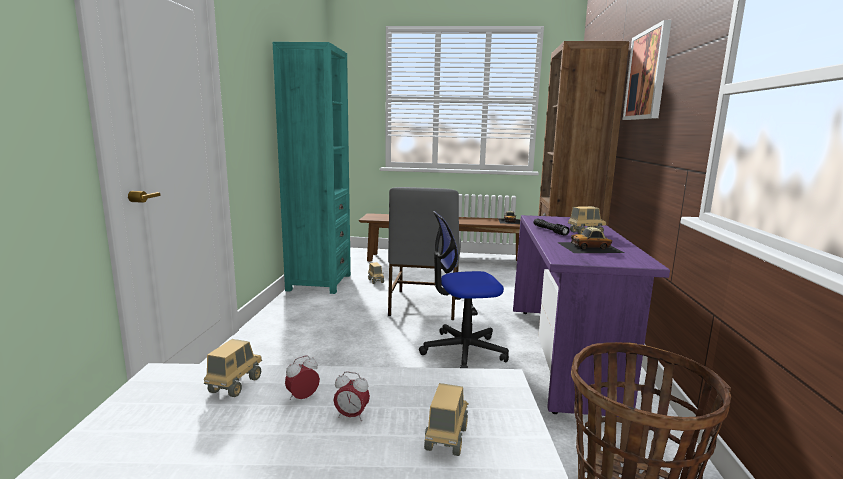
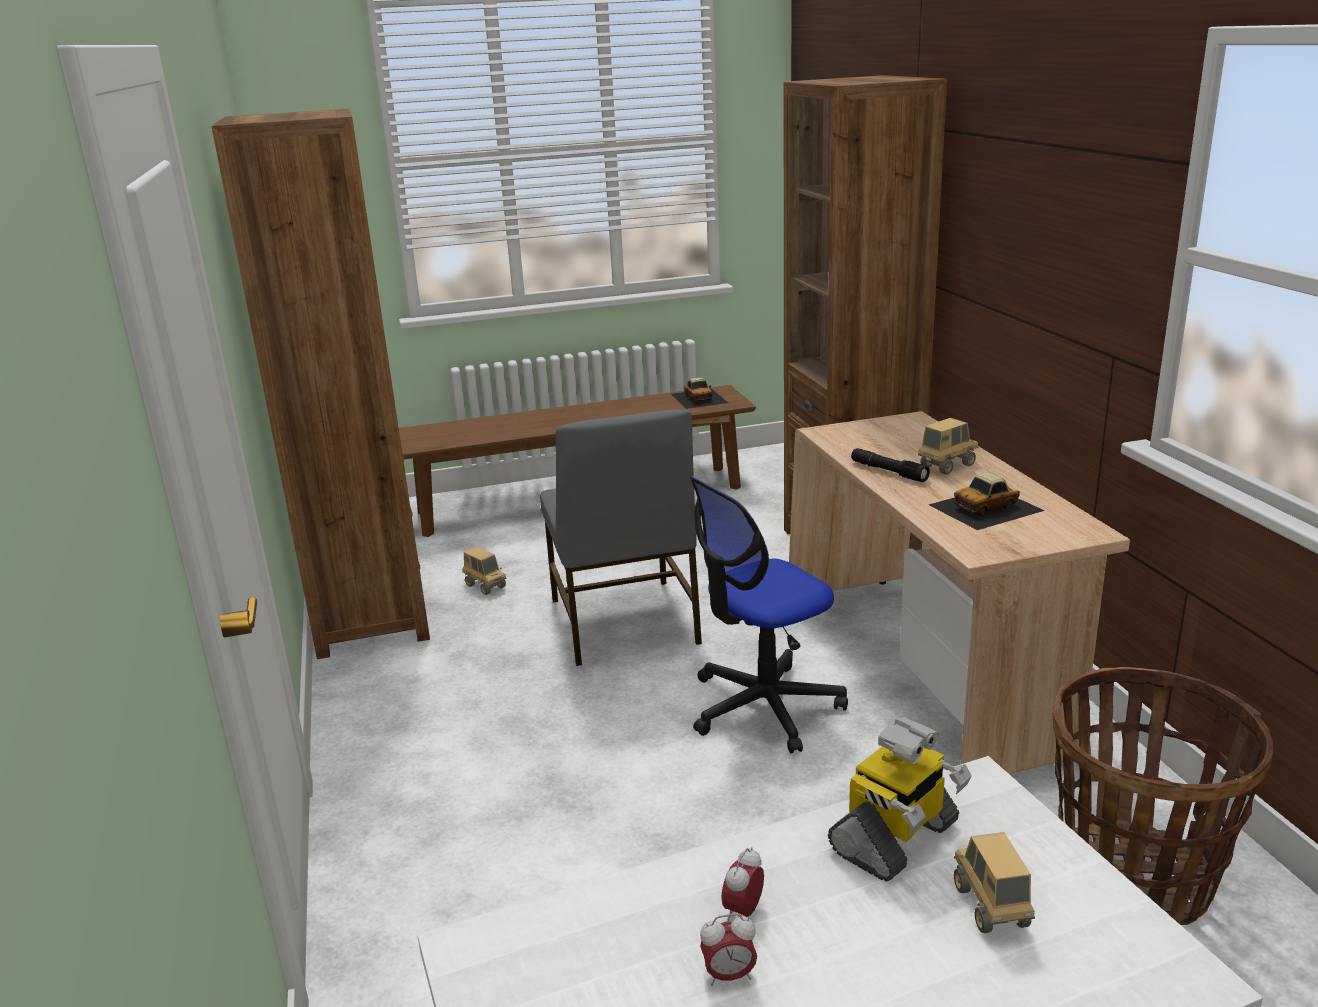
camera: 20 degrees left, 10 degrees up
(235, 385) = (618, 926): toy truck -> none
(319, 282) = (371, 619): turquoise bookcase -> brown bookcase
(351, 416) = (841, 916): alarm clock -> alarm clock (729, 975)
(424, 390) = (895, 839): none -> toy robot
(564, 355) = (922, 668): purple desk -> beige desk
(647, 75) = (1000, 160): picture -> none

